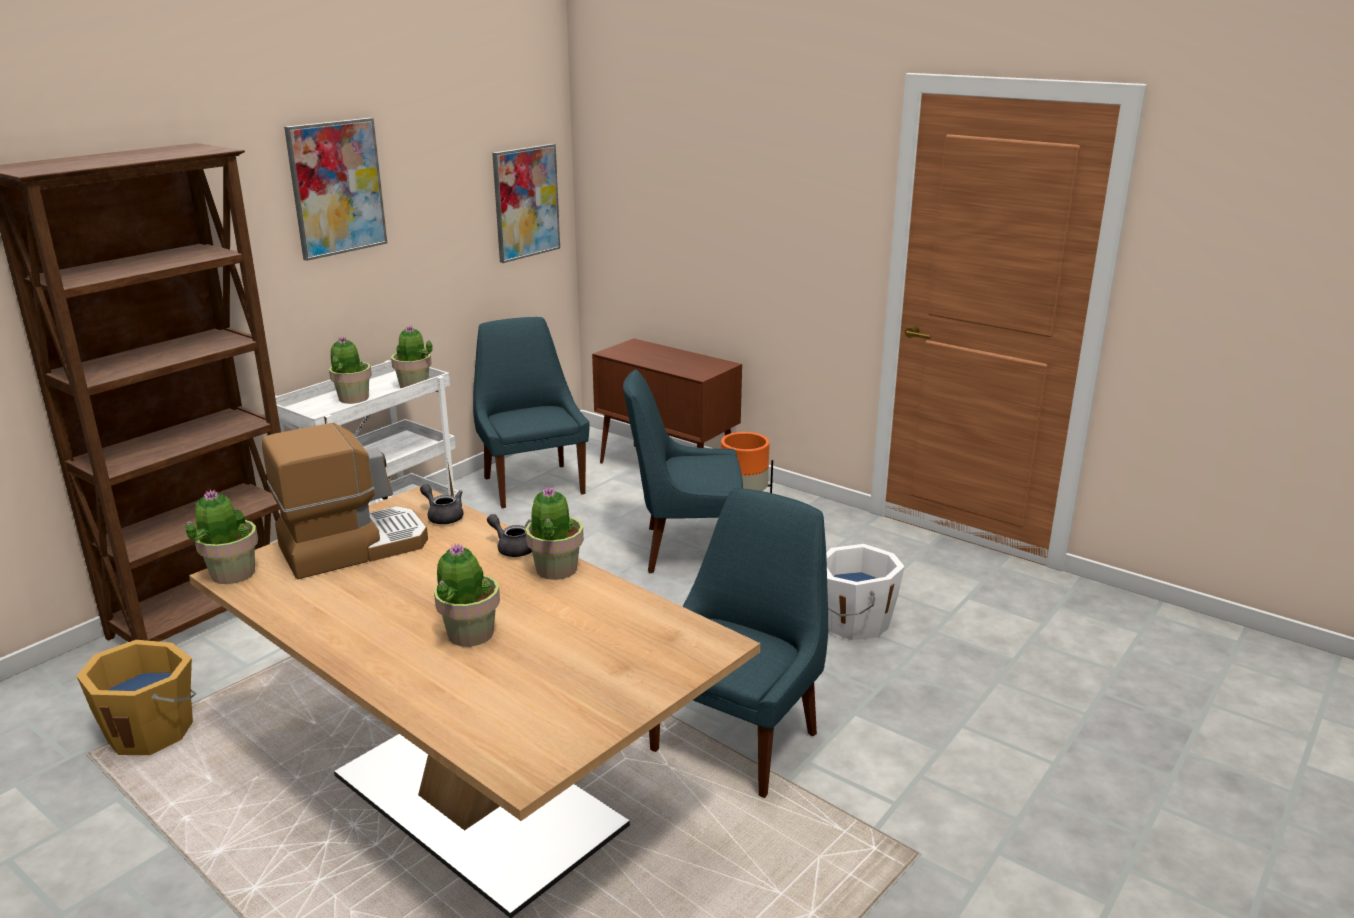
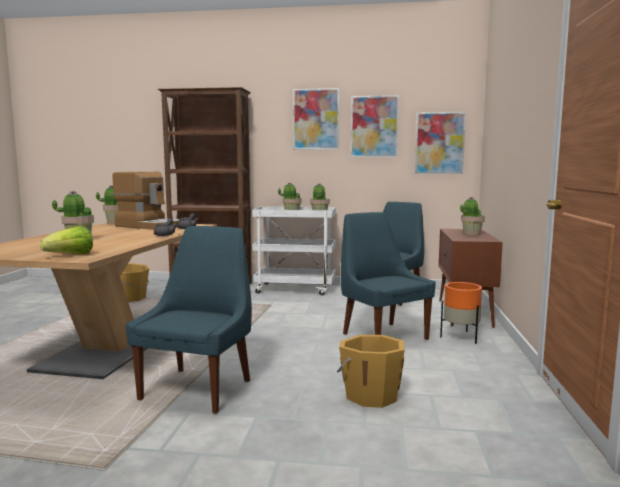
camera: 60 degrees right, 15 degrees down
(435, 188) = (374, 126): none -> picture
(555, 569) = (148, 239): potted plant -> potted plant (471, 234)
(670, 652) = (71, 255): none -> lettuce
(738, 738) = (199, 388): blue chair -> blue chair turned 75 degrees counterclockwise
(854, 622) = (370, 395): white bucket -> orange bucket

